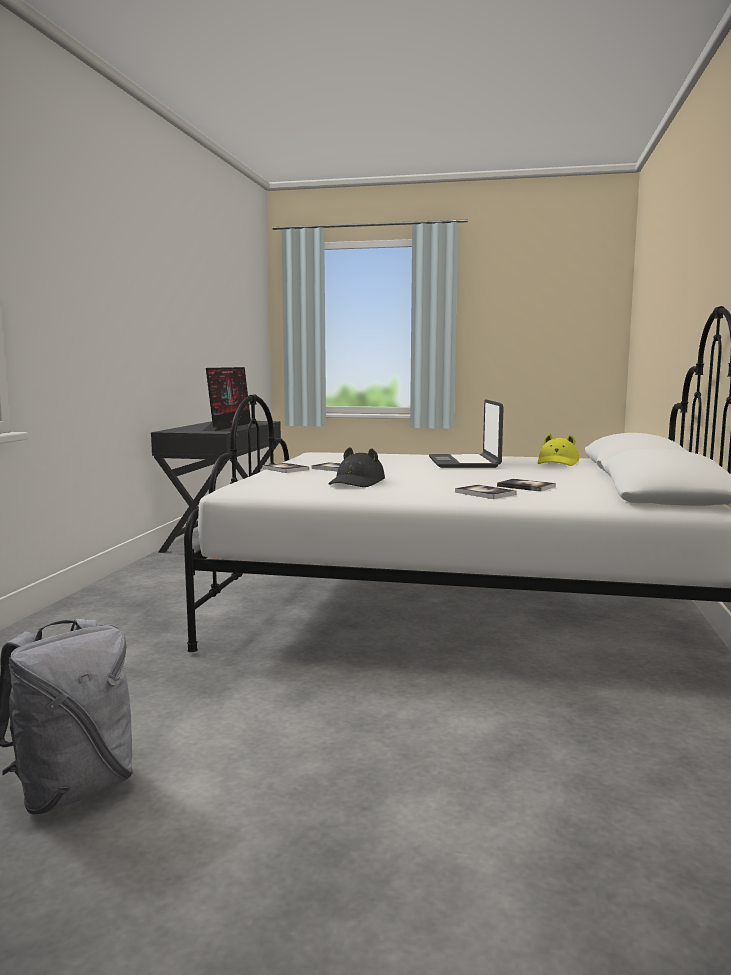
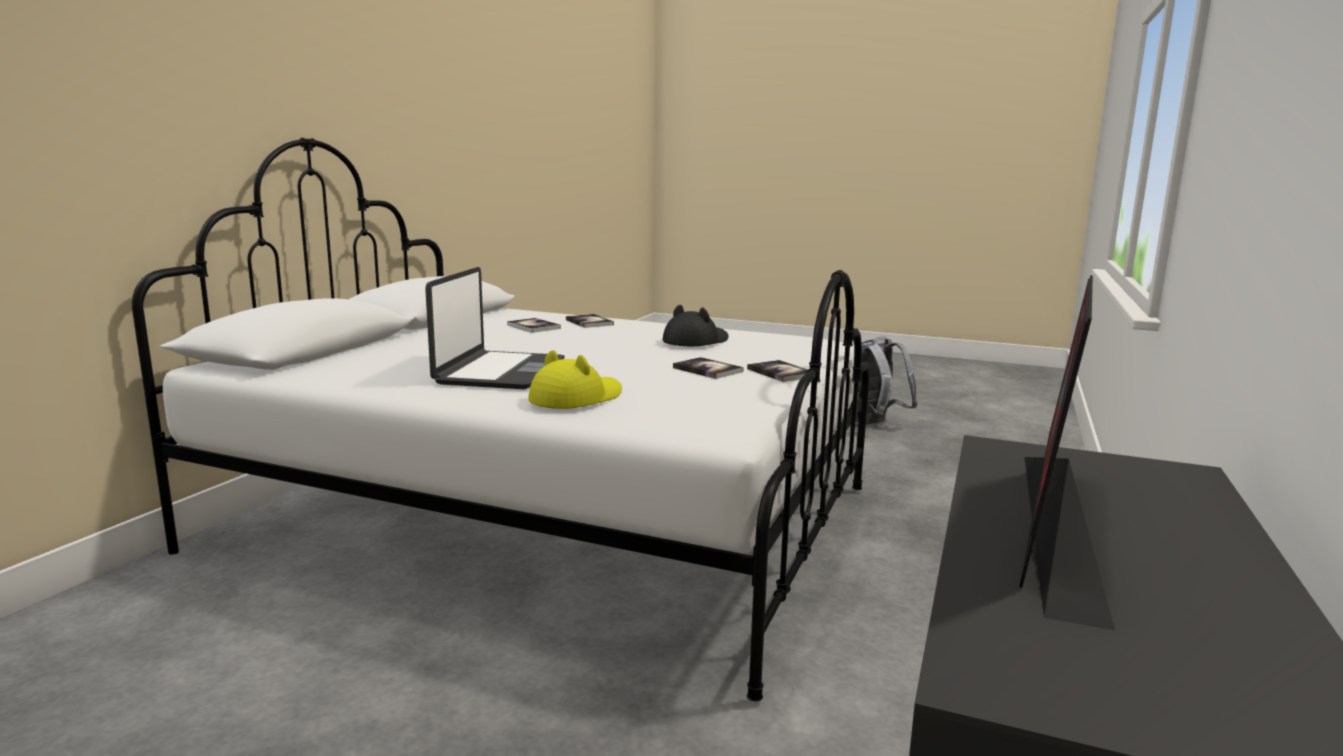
camera: 170 degrees left, 5 degrees up
(557, 462) = (364, 363): yellow hat -> yellow hat (576, 398)

